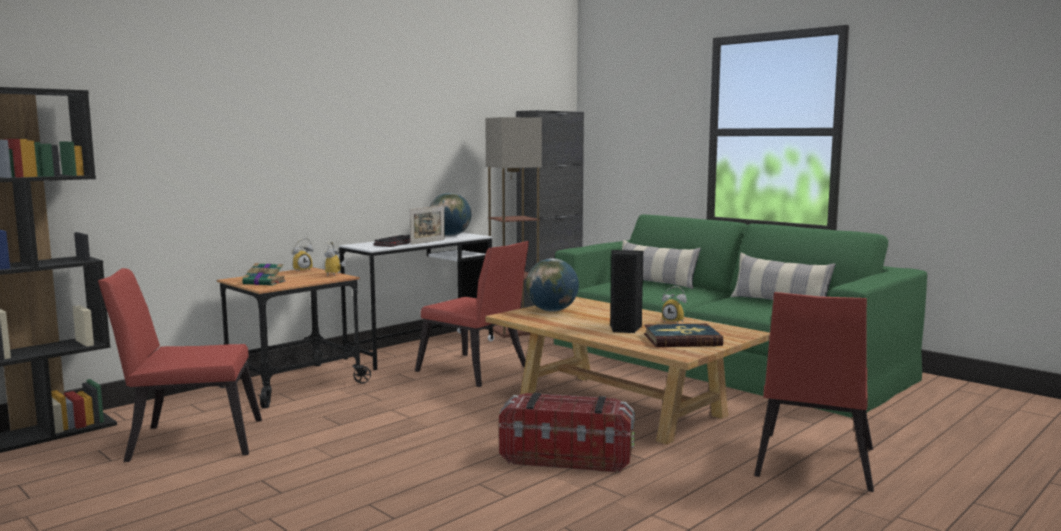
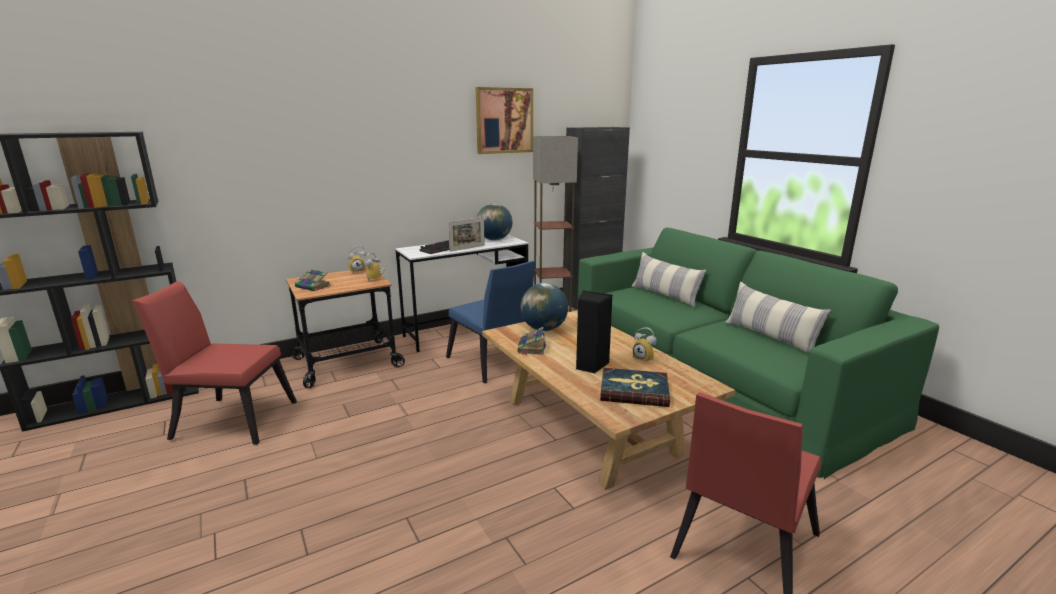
camera: 15 degrees right, 10 degrees up
(453, 100) = (504, 120): none -> picture
(476, 371) = (493, 363): red chair -> blue chair
(553, 322) = (531, 348): none -> book
(566, 457) = (503, 492): storage box -> none

